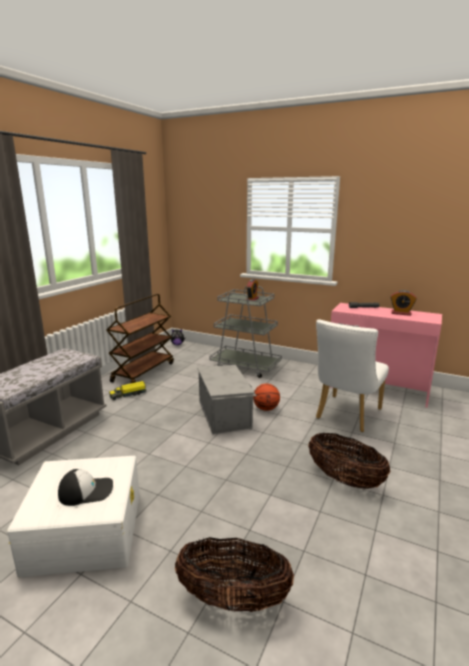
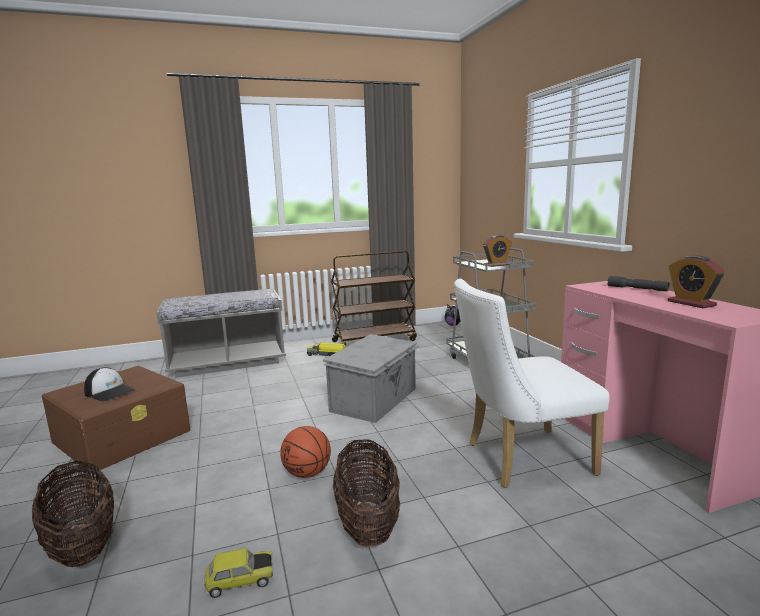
camera: 45 degrees right, 5 degrees down
(86, 529) = (123, 436): white storage box -> brown storage box
(266, 408) = (427, 411): basketball -> basketball (307, 473)
(347, 541) = (240, 581): none -> toy car

